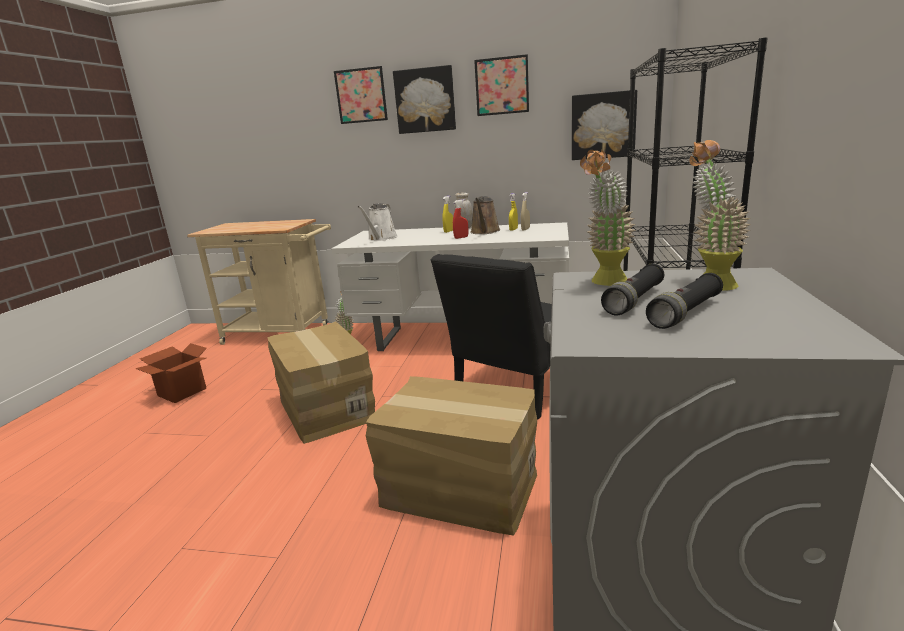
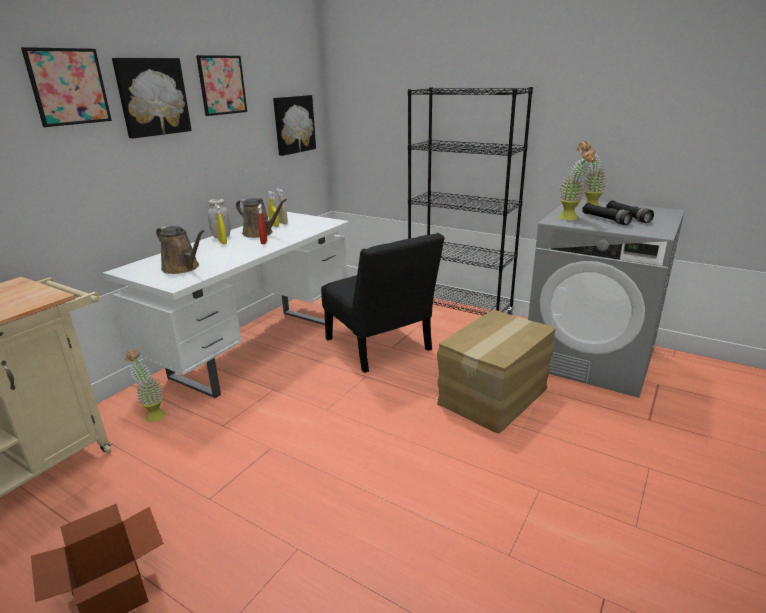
camera: 70 degrees left, 5 degrees up
(325, 409) = (318, 448): cardboard box -> none
(381, 238) = (183, 268): white watering can -> brown watering can

